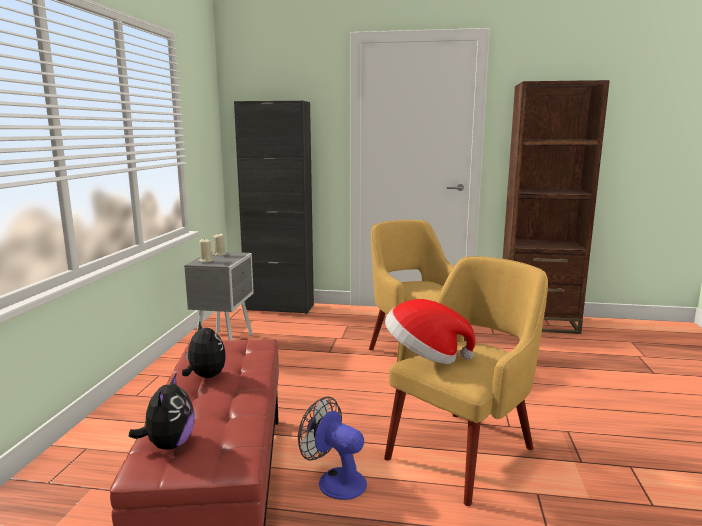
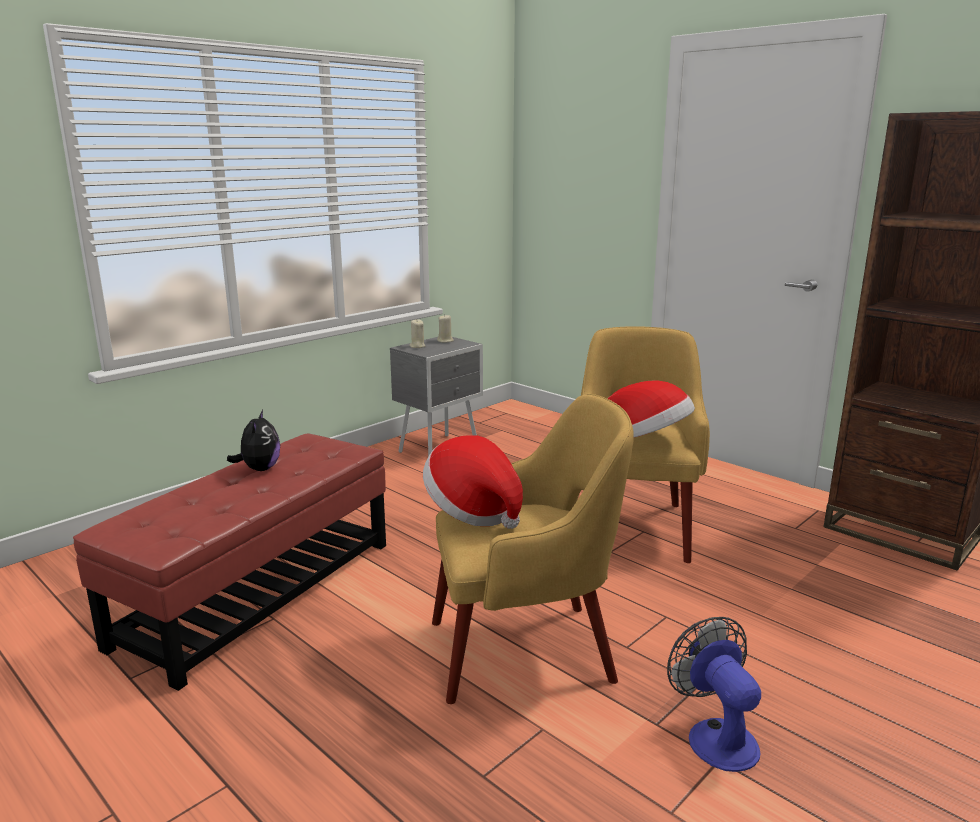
camera: 35 degrees right, 5 degrees up
(169, 444) = (147, 517): plush toy -> none
(279, 307) = (551, 421): black cabinet -> none
(335, 480) = (359, 622): fan -> fan (715, 735)
(437, 291) = (648, 439): none -> hat

